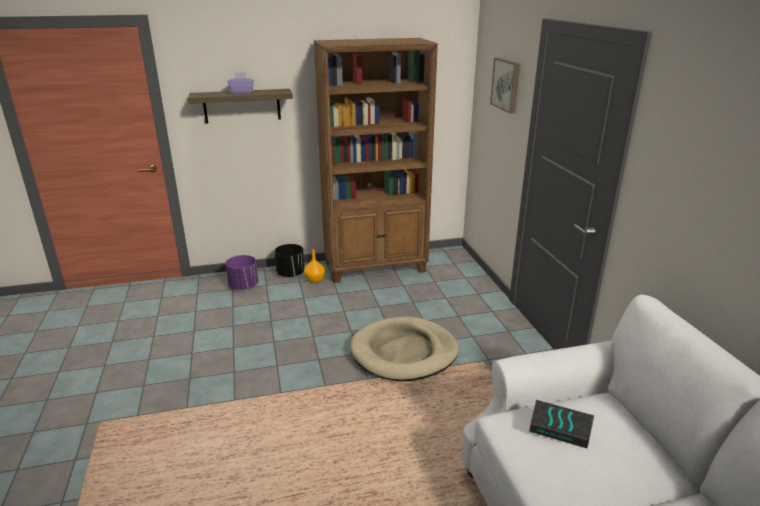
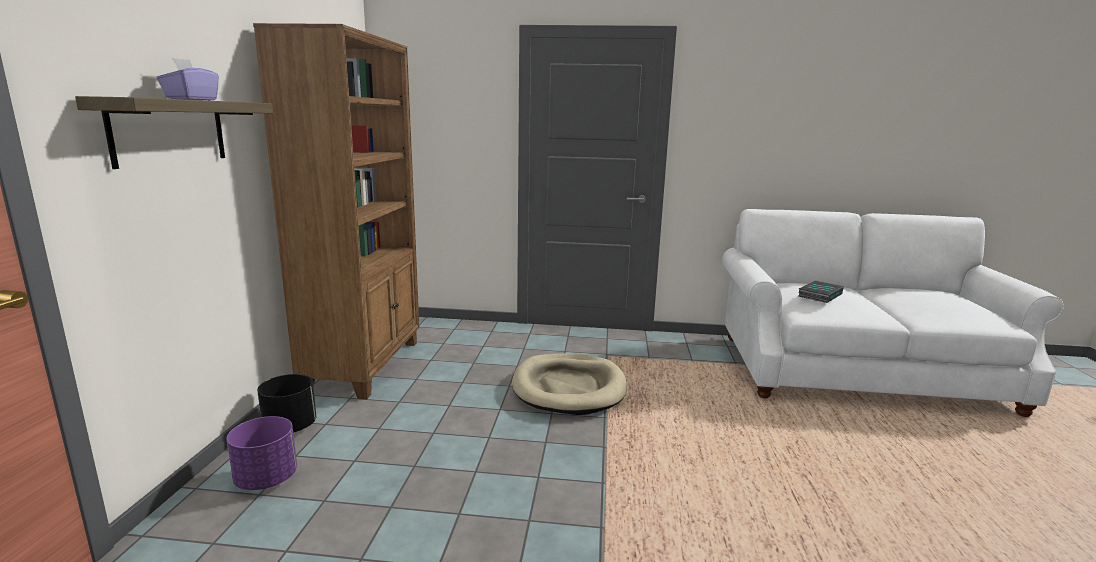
camera: 70 degrees left, 10 degrees down
(315, 280) = (340, 411): orange vase -> none
(507, 84) = (459, 99): picture -> none

